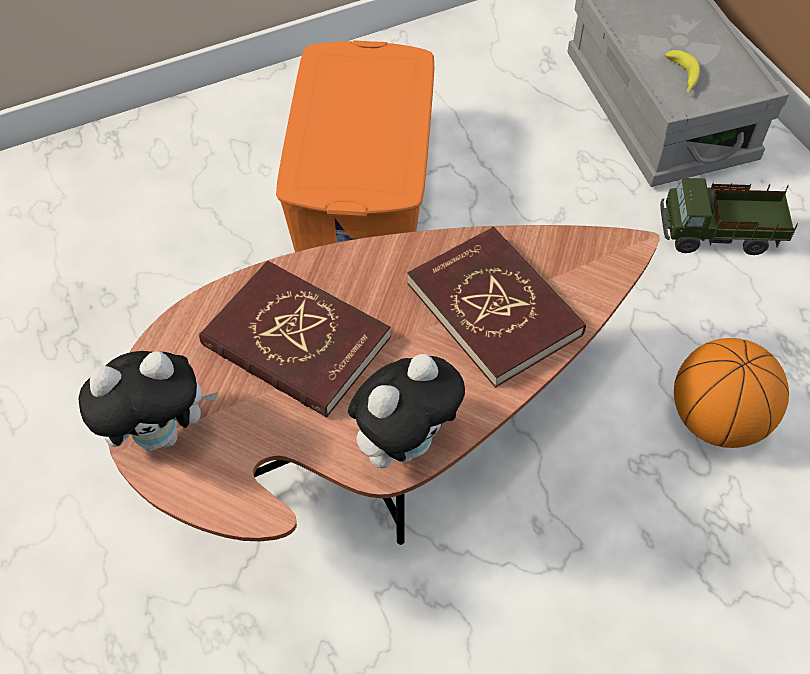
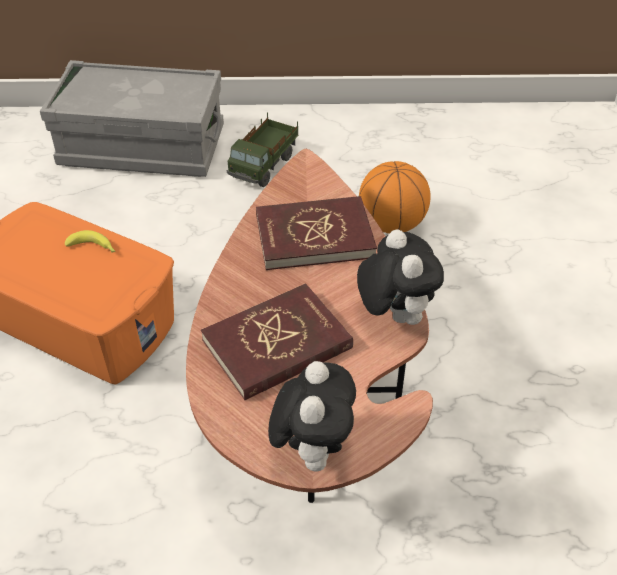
camera: 65 degrees left, 10 degrees down
(682, 77) = (167, 103): banana -> banana (93, 248)

